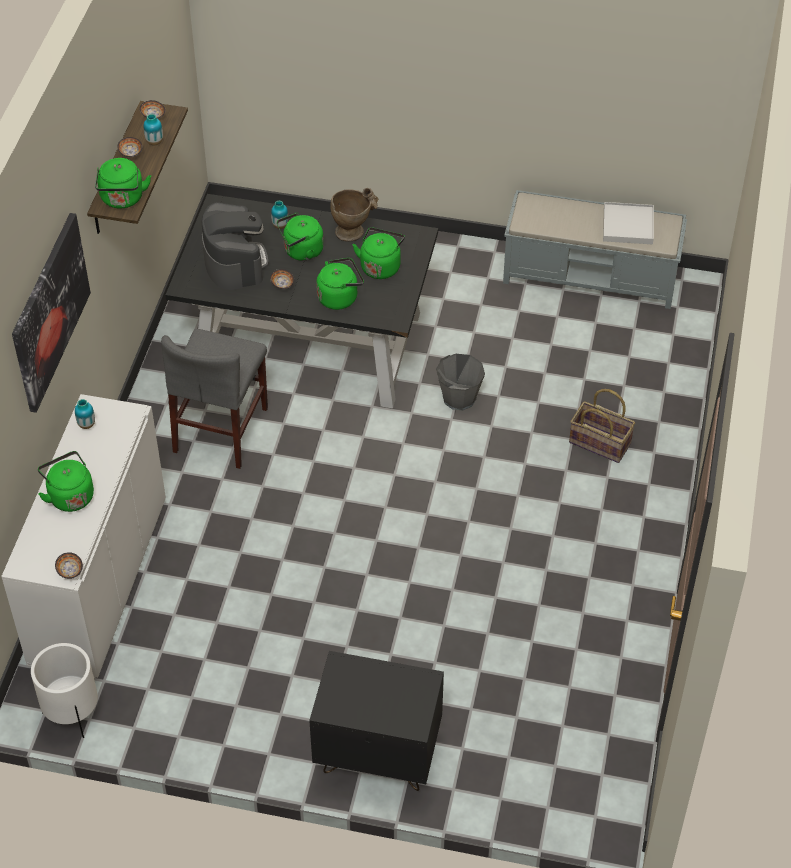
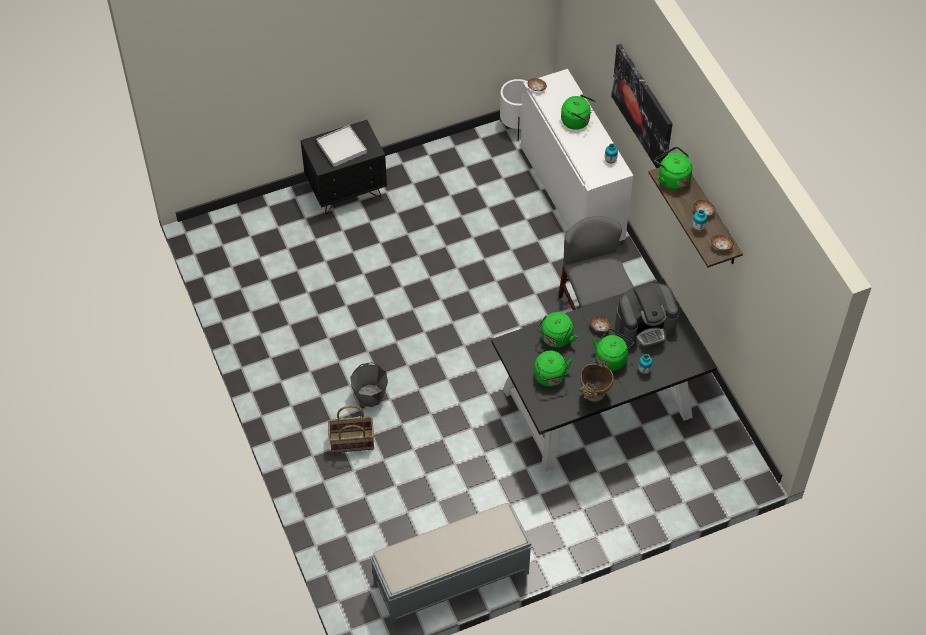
camera: 145 degrees right, 5 degrees up
(235, 262) = (645, 326): coffee machine -> coffee machine turned 60 degrees counterclockwise
(459, 397) = (467, 421): grey bucket -> grey bucket (370, 396)
(627, 226) = (425, 557): white tray -> white tray (341, 147)

